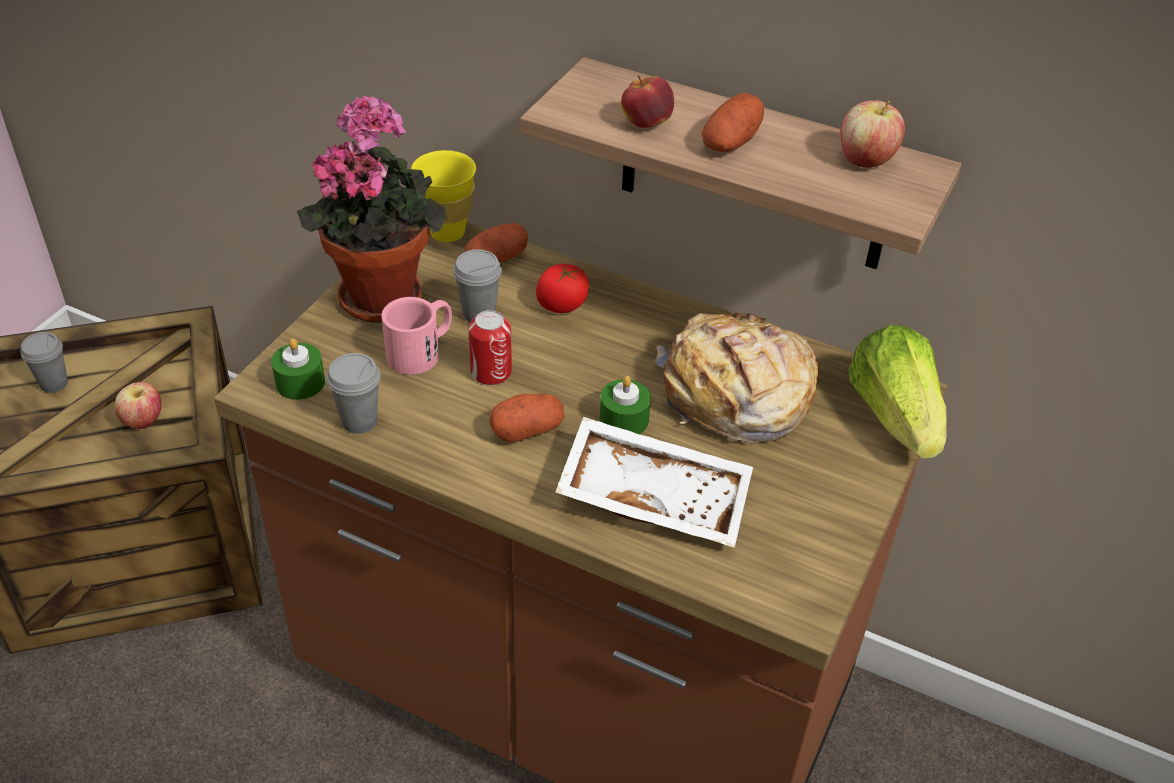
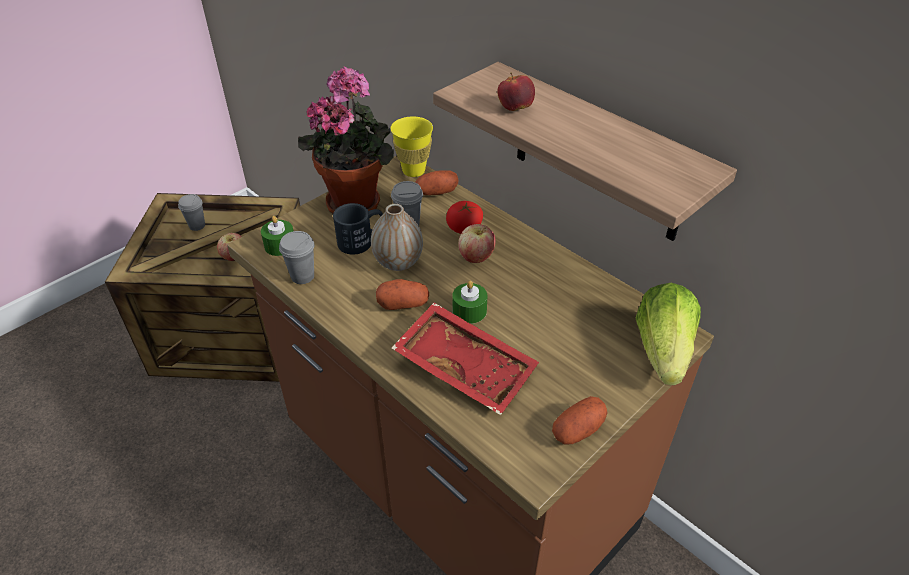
camera: 20 degrees right, 0 degrees up
(422, 351) = (362, 240): pink mug -> black mug
(491, 372) = (398, 262): can -> vase
(655, 495) = (466, 366): white tray -> red tray
(731, 142) = (568, 129): potato -> potato (578, 430)
(735, 396) = (553, 311): bread -> none
(866, 160) = (661, 156): apple -> apple (476, 257)

